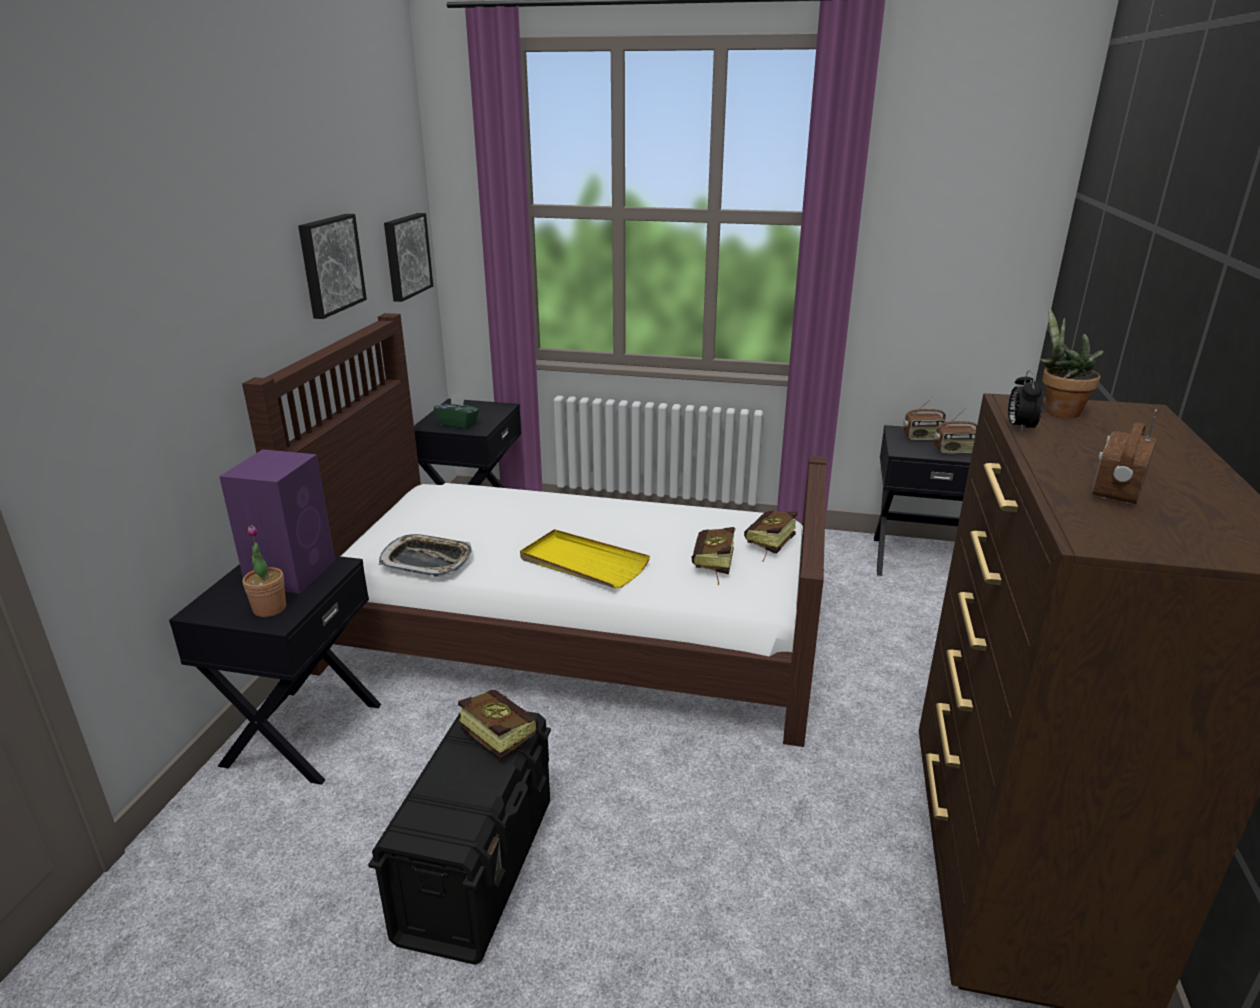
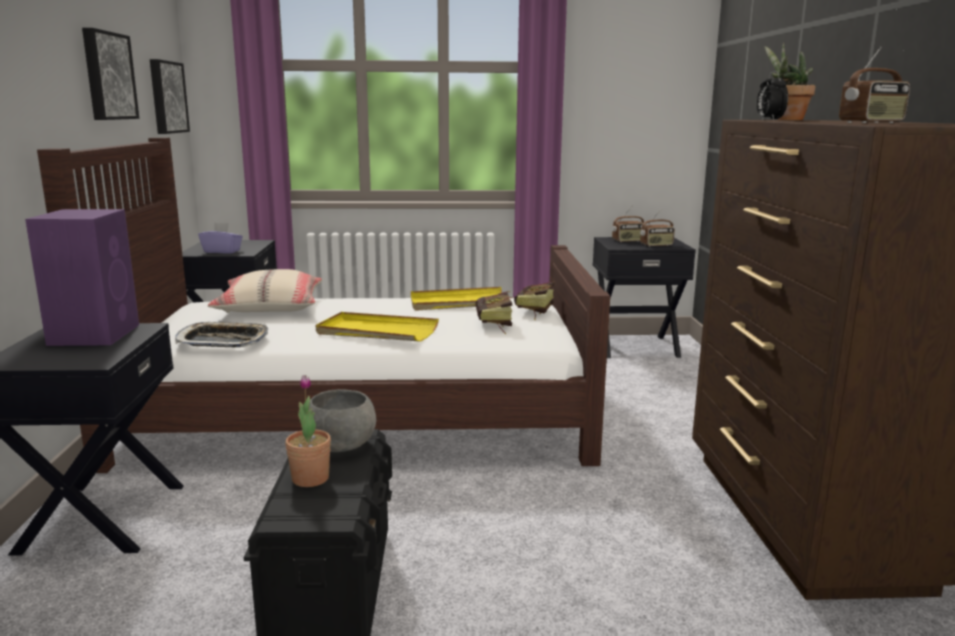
camera: 15 degrees left, 10 degrees down
(269, 609) = (82, 356): potted plant -> potted plant (310, 478)
(458, 424) = (222, 251): green tissue box -> purple tissue box
(491, 505) = (270, 306): none -> beige pillow
(494, 734) = (341, 446): book -> grey bowl
(690, 519) = (458, 303): none -> yellow tray
(1116, 490) = (872, 123): radio -> radio turned 135 degrees counterclockwise

